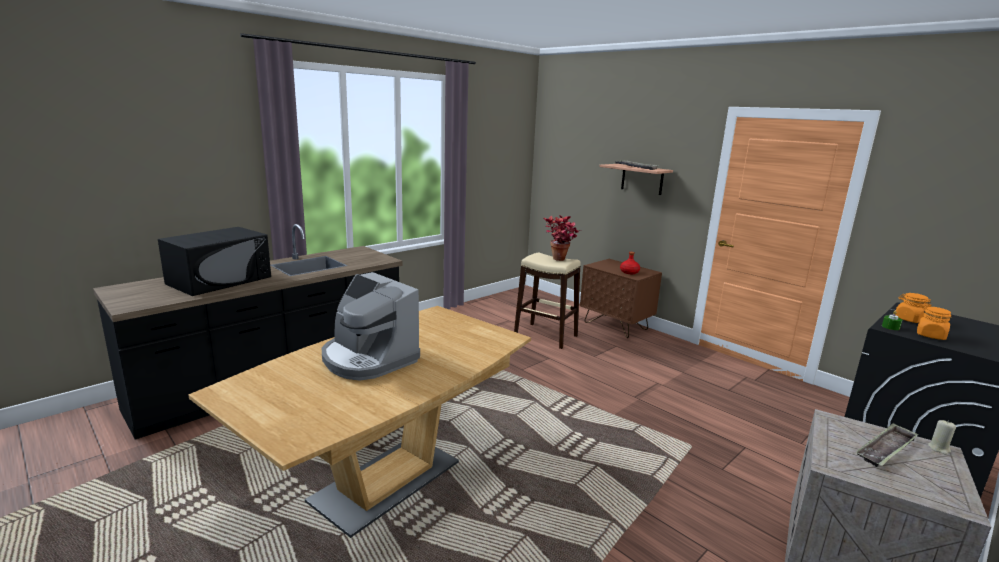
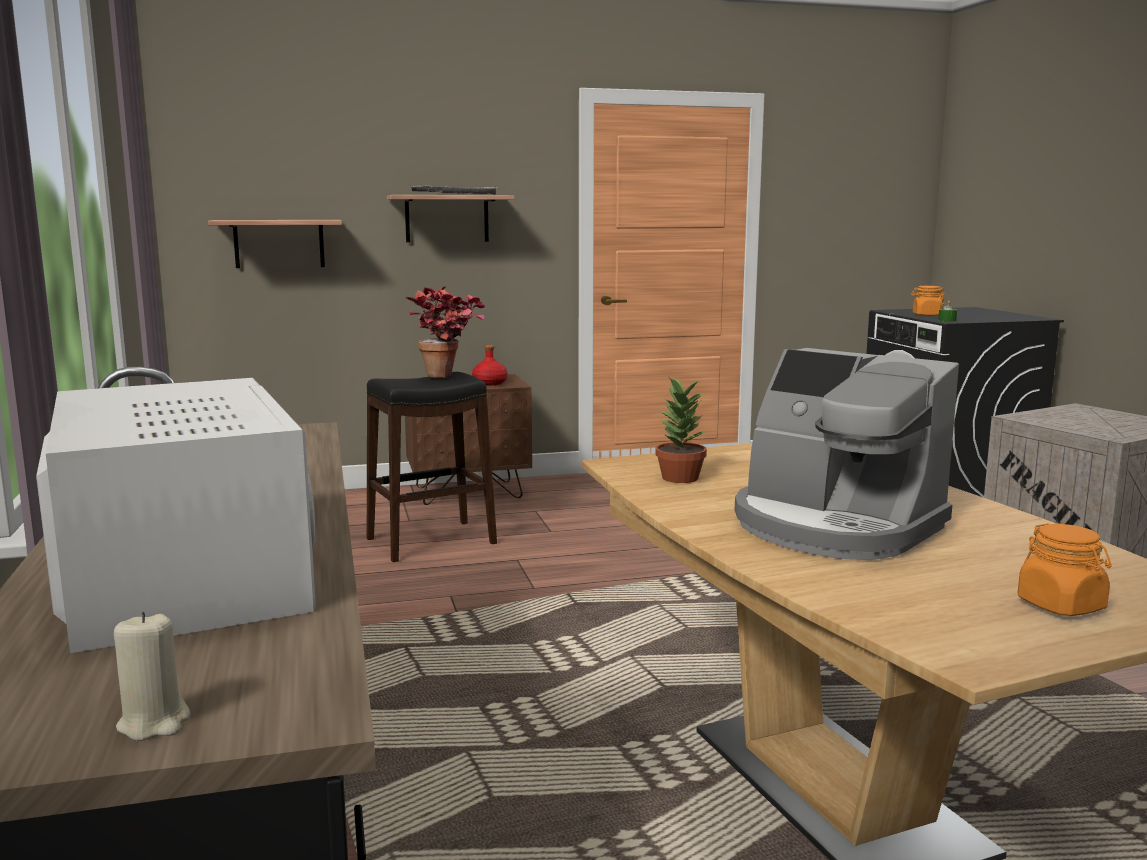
camera: 60 degrees left, 5 degrees down
(220, 280) = (184, 574): black microwave -> white microwave
(368, 359) = (834, 527): coffee machine -> coffee machine turned 60 degrees clockwise
(424, 324) = (679, 478): none -> potted plant
(546, 336) = (431, 541): beige stool -> black stool
(570, 181) = (279, 243): none -> shelf
(886, 450) = (1081, 418): tray -> none
(930, 335) = (974, 319): orange jar -> orange jar (1061, 605)
(939, 448) = (1078, 407): beige candle -> beige candle (154, 723)

